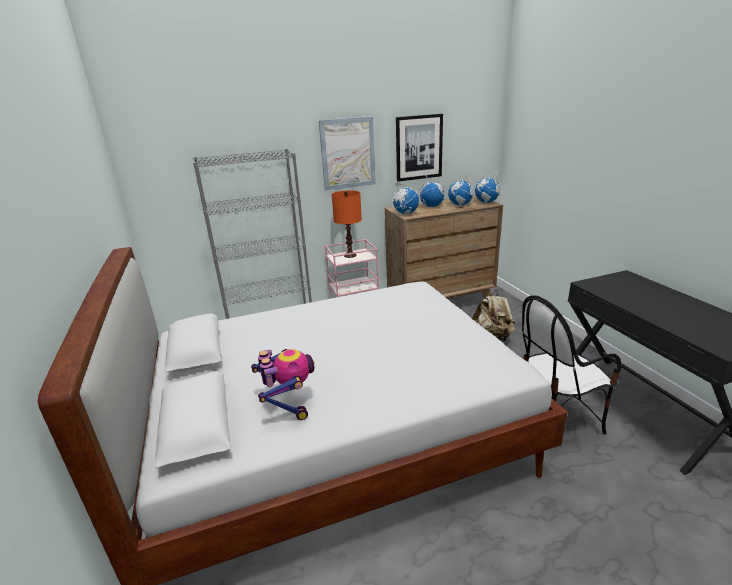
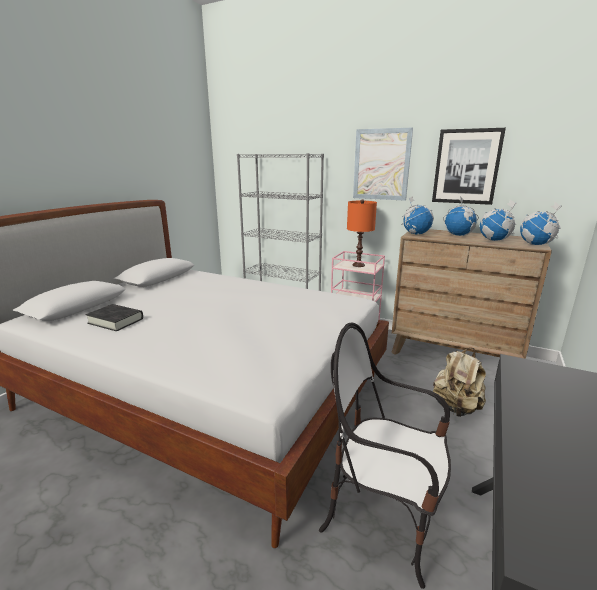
camera: 45 degrees right, 5 degrees down
(288, 404) = (116, 321): toy robot -> black book

